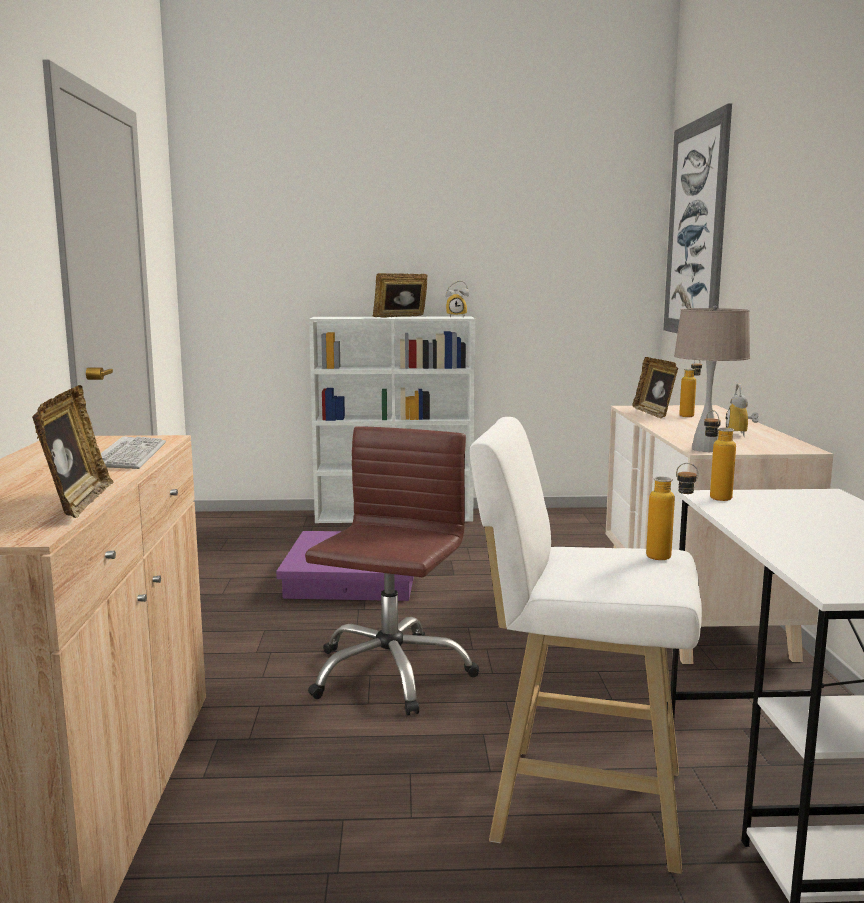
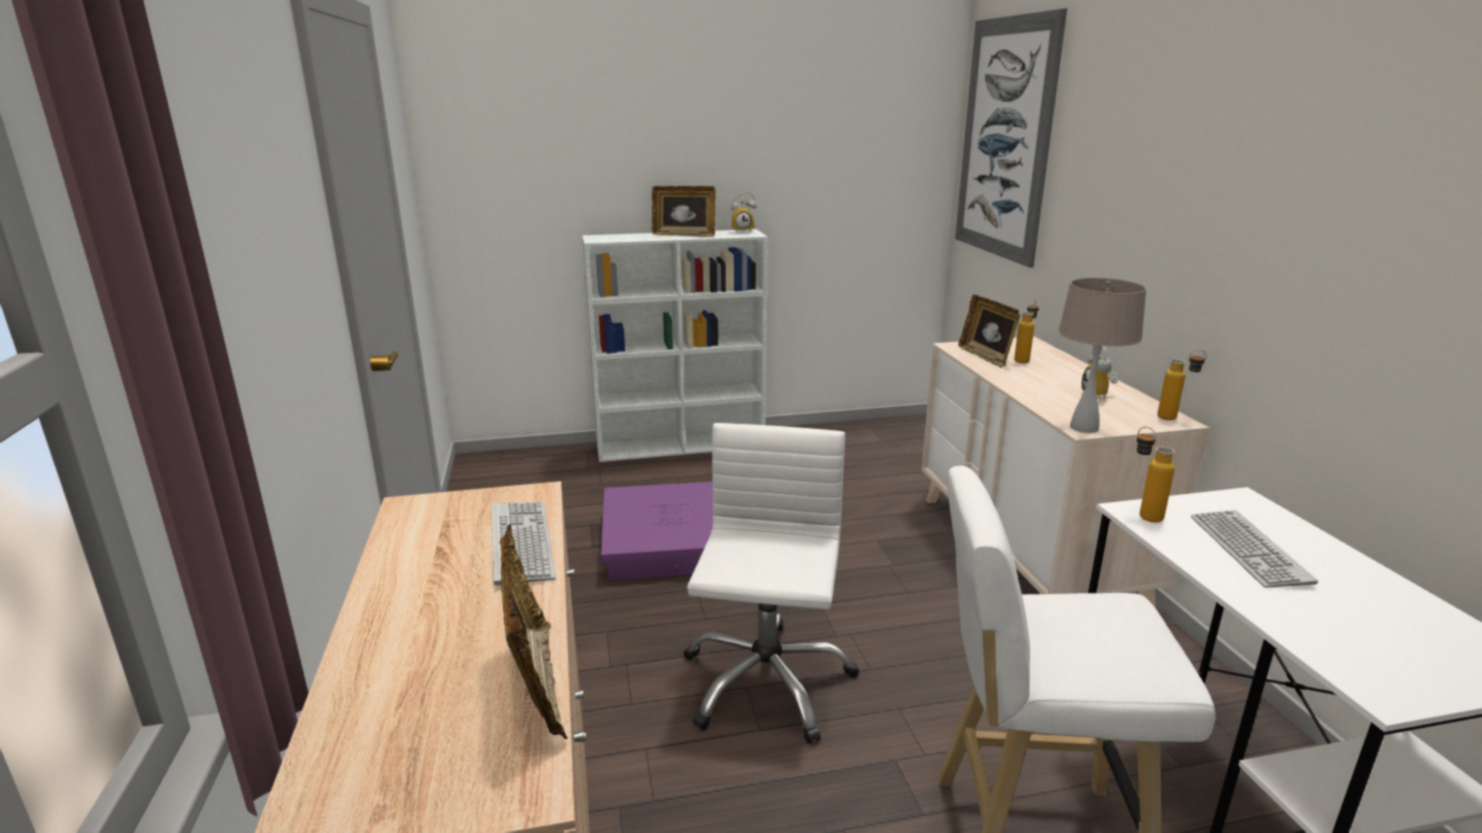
camera: 10 degrees left, 10 degrees up
(389, 673) = (765, 682): brown office chair -> white office chair
(401, 317) = (684, 235): picture frame -> picture frame turned 135 degrees counterclockwise
(669, 558) = (1143, 619): bottle -> bottle (1174, 418)
(797, 517) = (1248, 549): none -> keyboard

